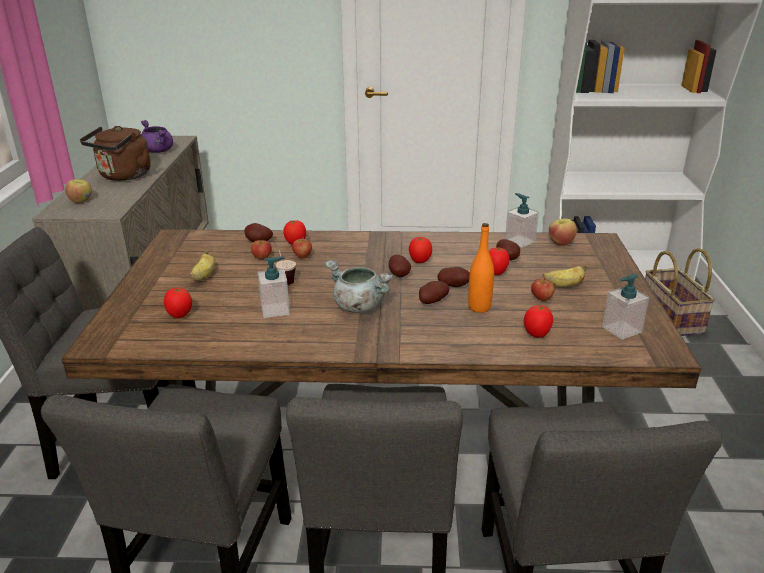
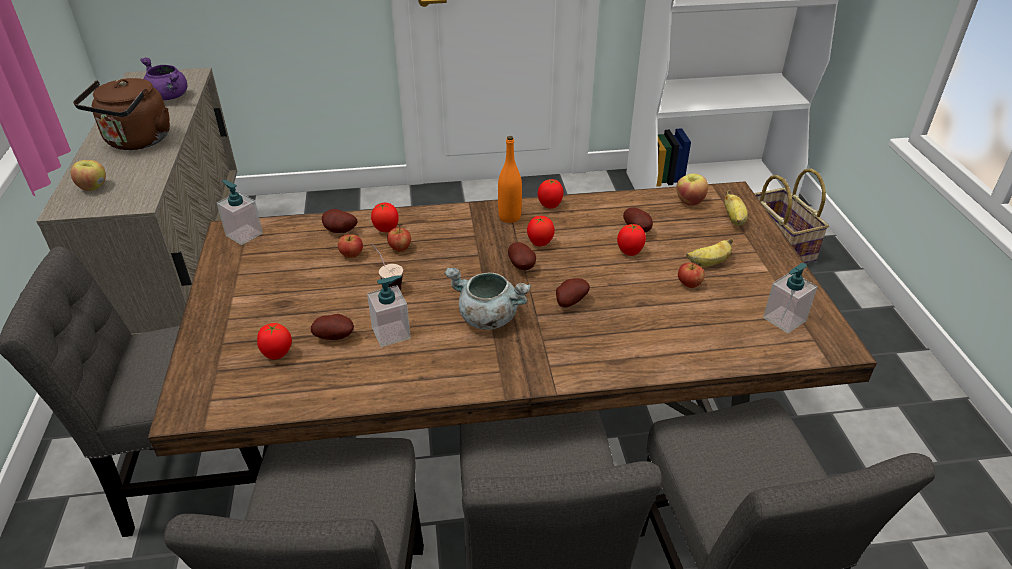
camera: 10 degrees left, 10 degrees up
(204, 276) = (288, 291): banana -> banana (734, 219)
(454, 286) = (588, 276): potato -> potato (335, 337)
(479, 307) = (624, 304): orange bottle -> orange bottle (509, 217)
(520, 241) = (644, 202): soap dispenser -> soap dispenser (244, 234)
(537, 335) = (697, 337): tomato -> tomato (550, 206)

